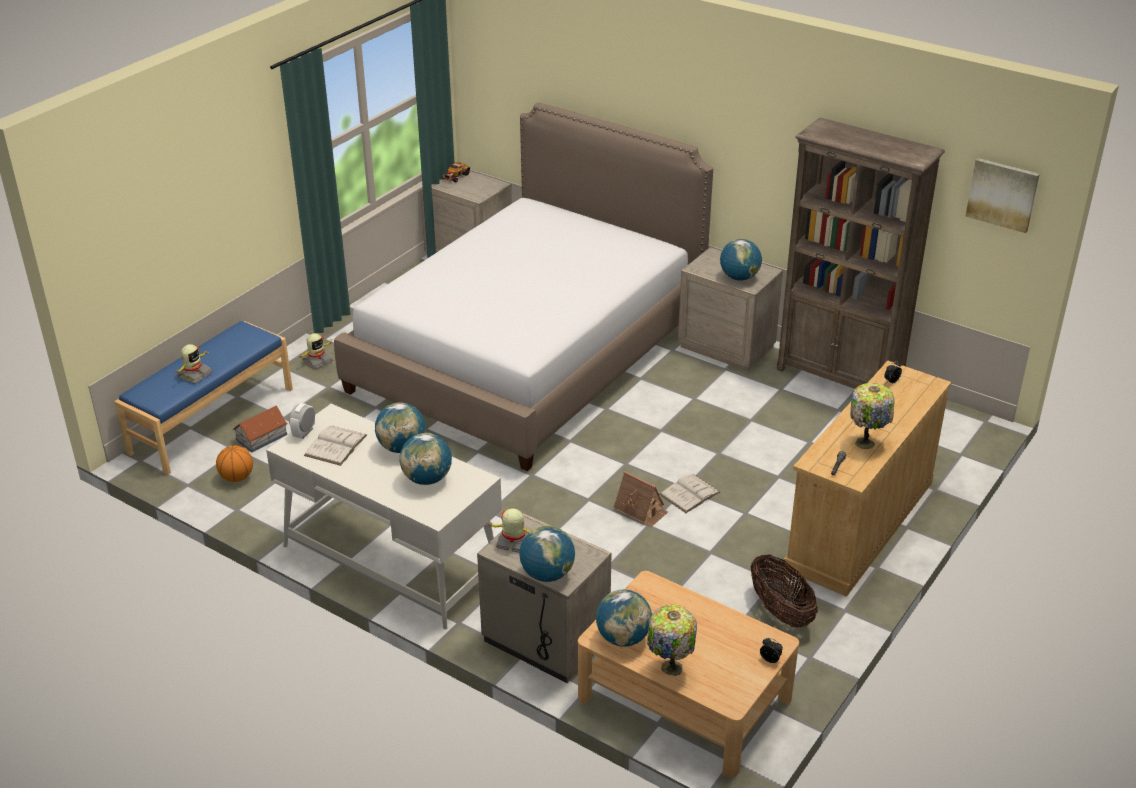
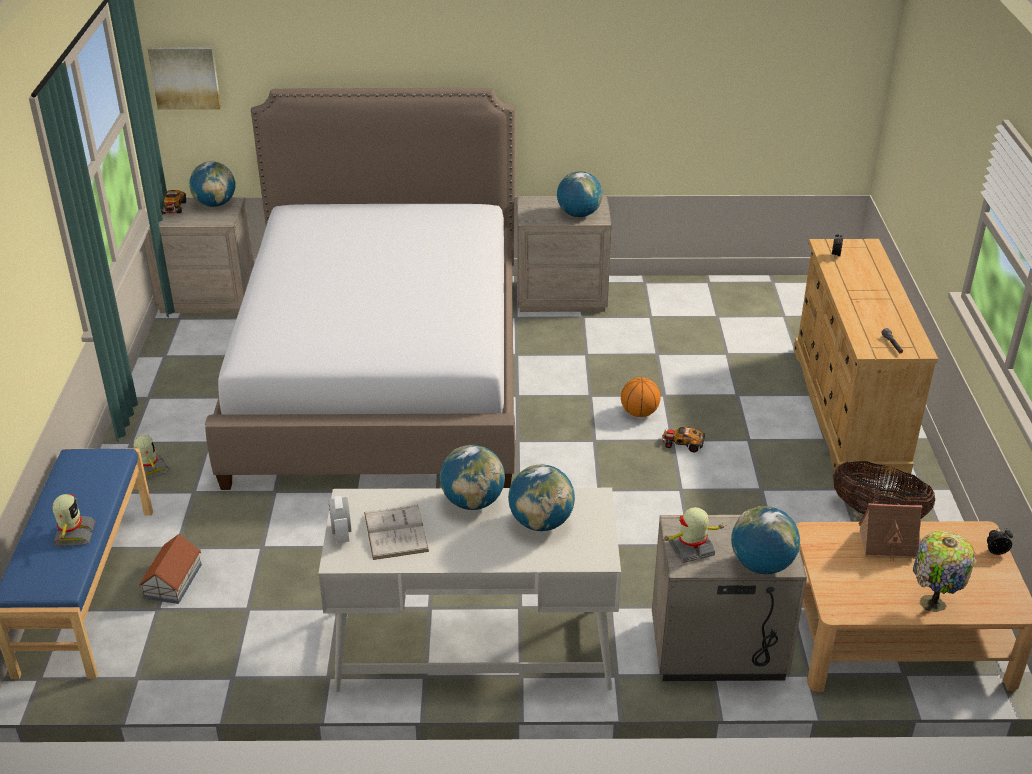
camera: 35 degrees left, 0 degrees up
(237, 477) = (192, 641): basketball -> basketball (639, 413)
(317, 361) = (150, 469): toy robot -> toy robot turned 45 degrees counterclockwise
(623, 638) = (859, 598): globe -> globe (215, 204)
(641, 510) = (658, 478): toy house -> toy house (890, 544)
(689, 493) = (682, 443): white book -> toy car
(839, 378) = (687, 288): brown bookcase -> none
(866, 443) = (886, 315): table lamp -> none
(1002, 194) = (839, 48): picture -> picture (185, 77)

